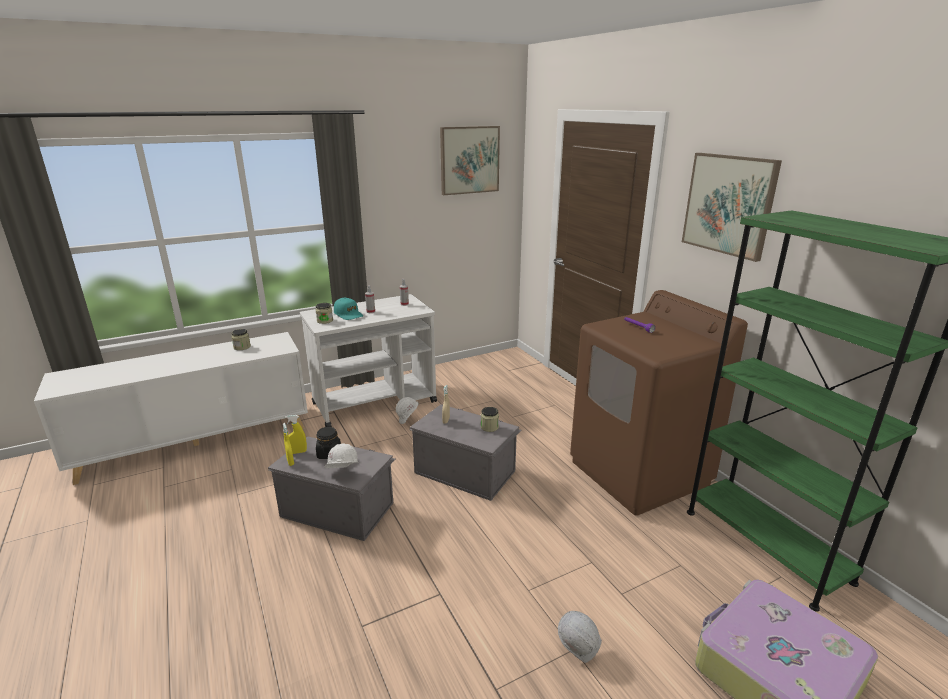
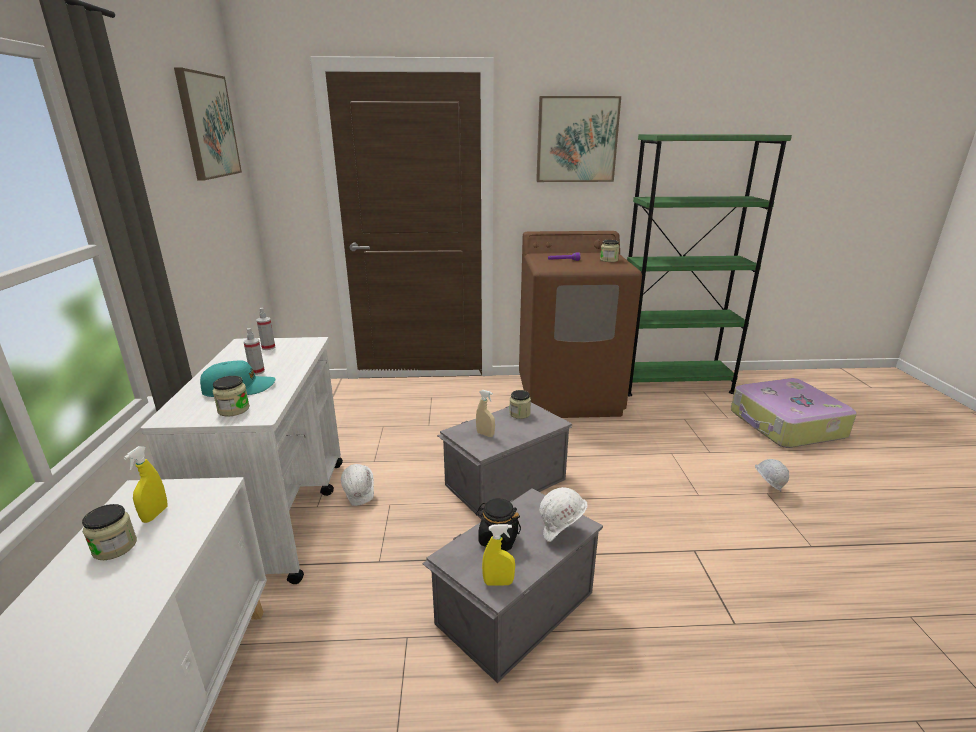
camera: 65 degrees left, 0 degrees up
(297, 452) = (473, 572): yellow spray bottle -> yellow spray bottle (155, 514)
(676, 344) = (608, 260): none -> jar

